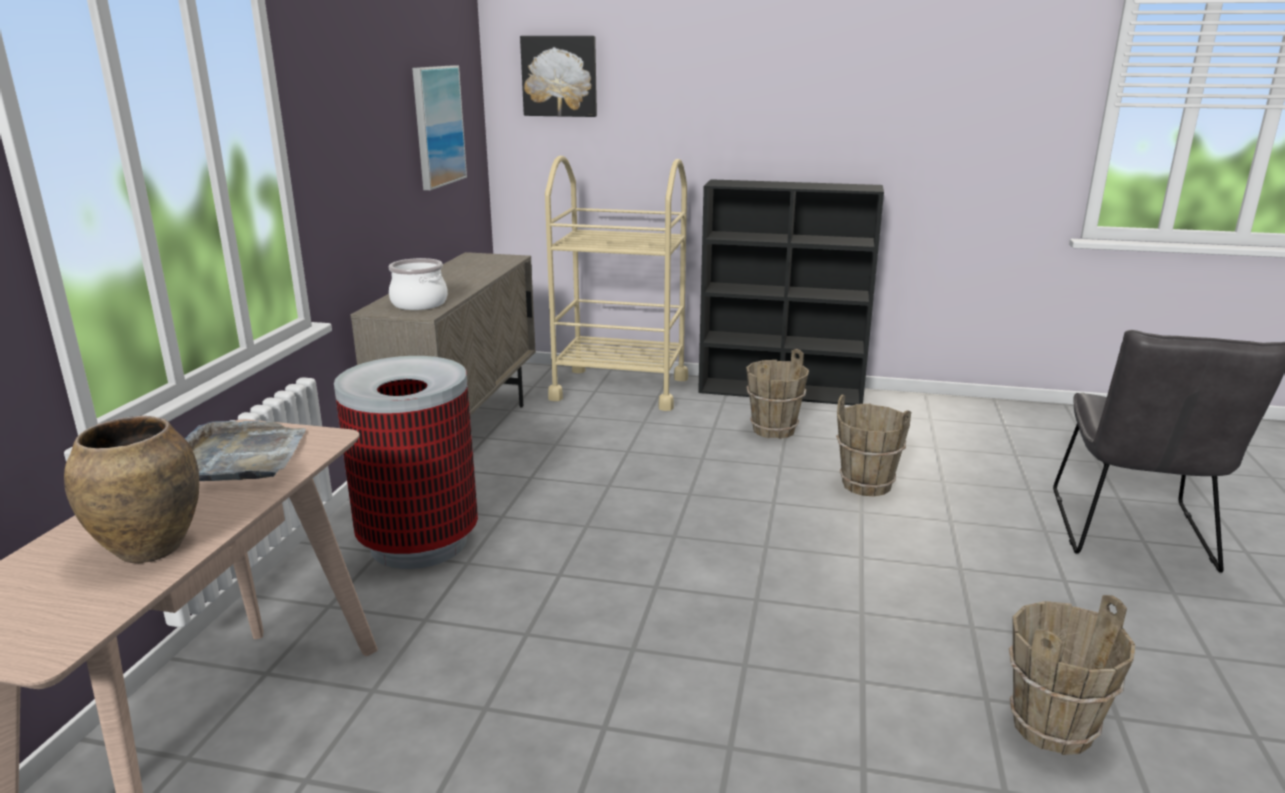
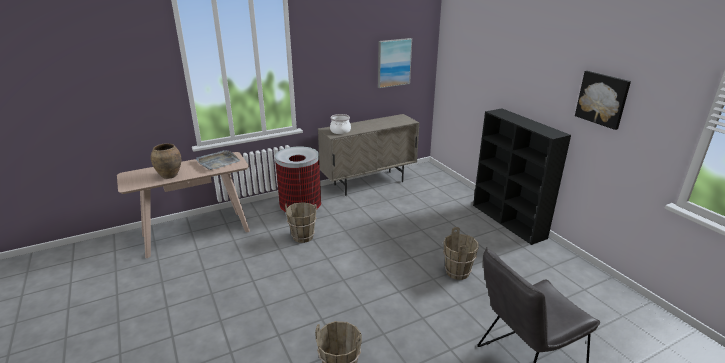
camera: 50 degrees right, 5 degrees up
(560, 76) = (460, 46): picture -> picture (602, 99)
(620, 388) = (447, 190): beige cart -> none
(773, 430) = (469, 234): brown bucket -> brown bucket (303, 236)

